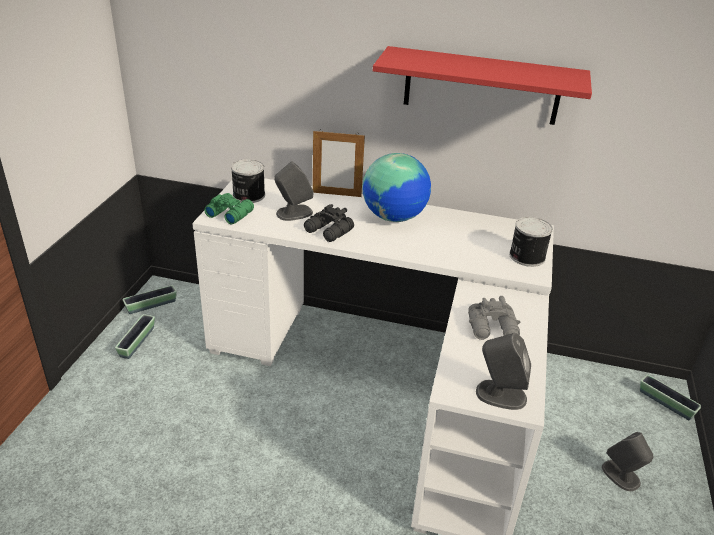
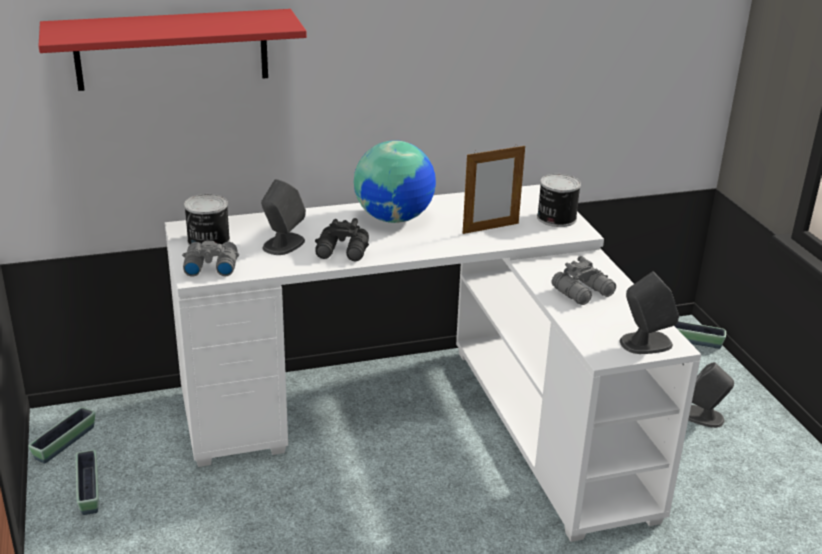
camera: 30 degrees left, 5 degrees down
(229, 213) = (210, 266): green binoculars -> grey binoculars
(337, 194) = (307, 212): picture frame -> picture frame (490, 228)
(481, 86) = (457, 46): red shelf -> red shelf (172, 49)

